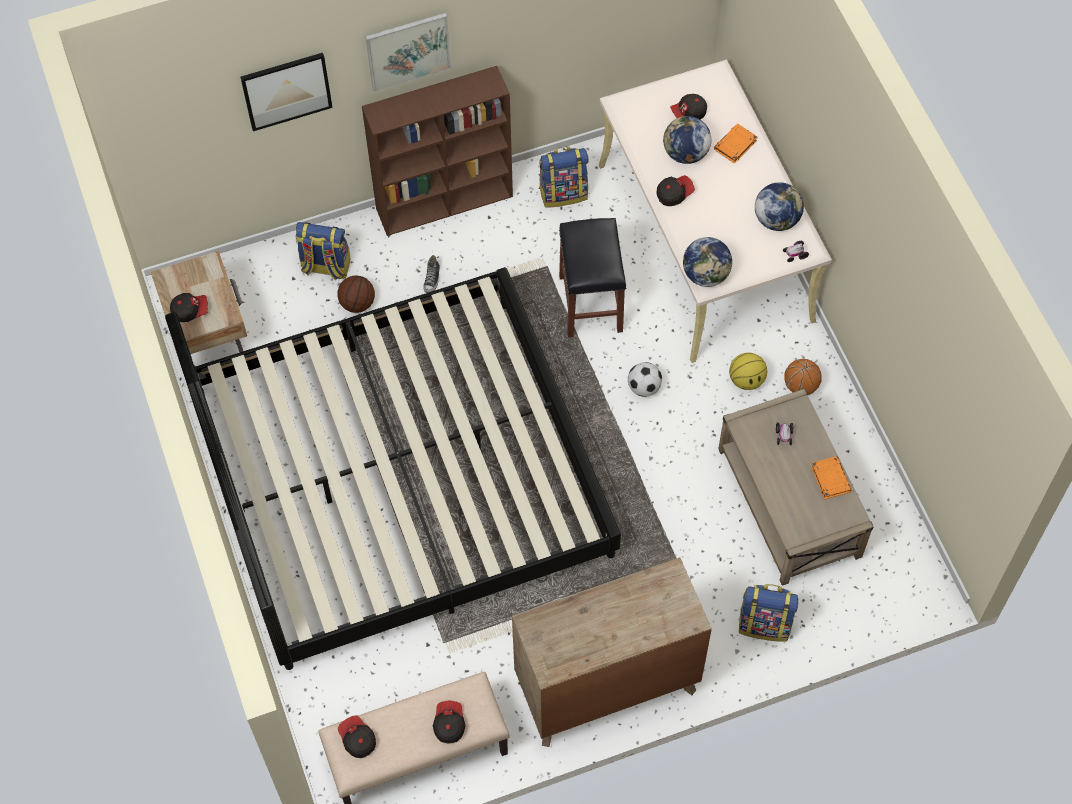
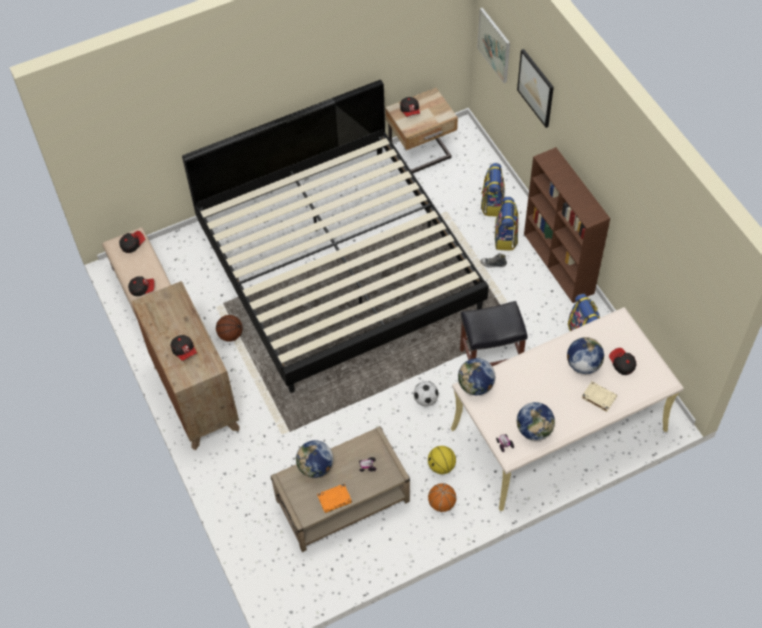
camera: 85 degrees right, 5 degrees down
(357, 304) = (466, 225): basketball -> basketball (230, 335)
(408, 50) = (583, 145): picture -> picture (494, 45)
(674, 194) = (544, 360): cap -> cap (184, 351)
(735, 145) = (598, 397): orange book -> beige book
(765, 623) = (246, 490): backpack -> backpack (506, 238)
(781, 498) = (315, 467): none -> globe

